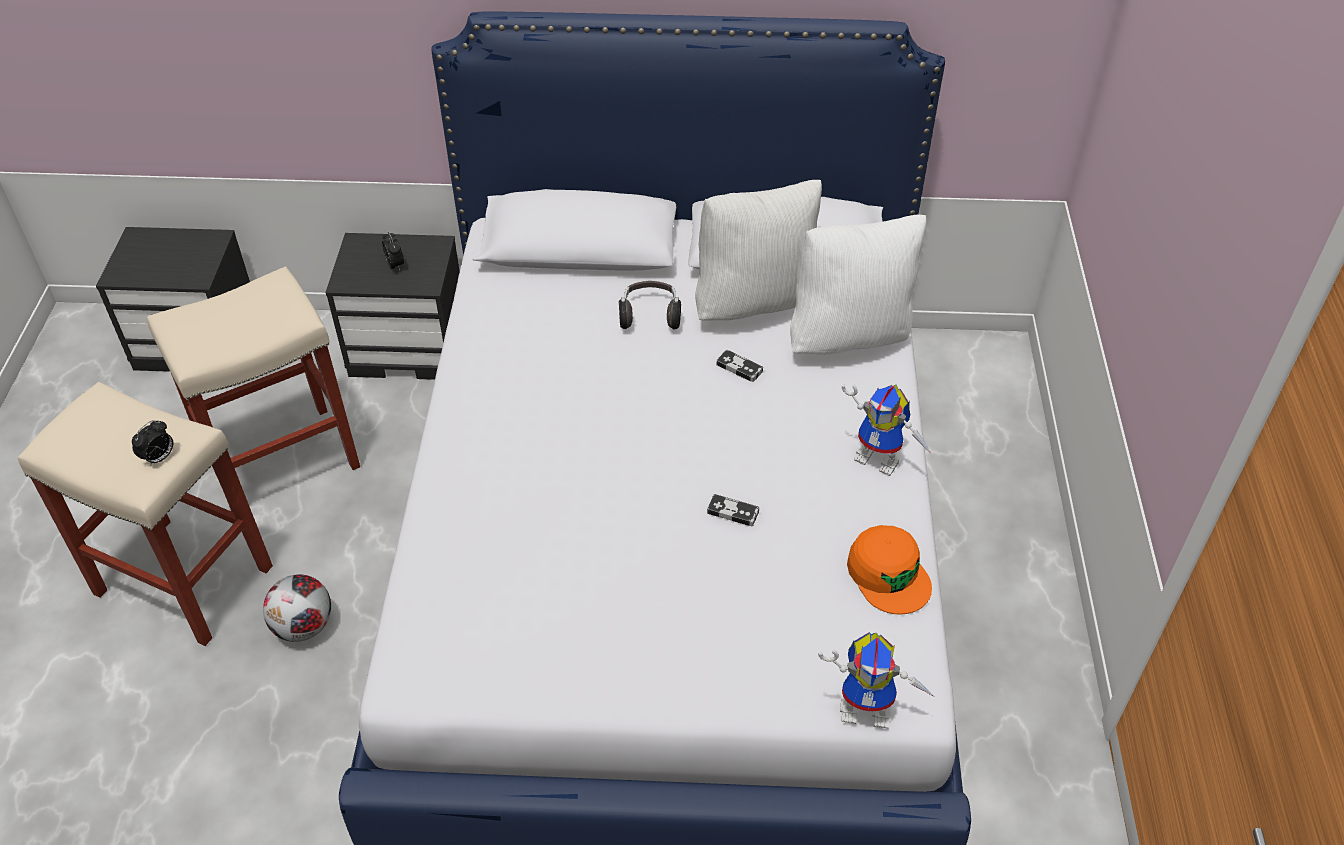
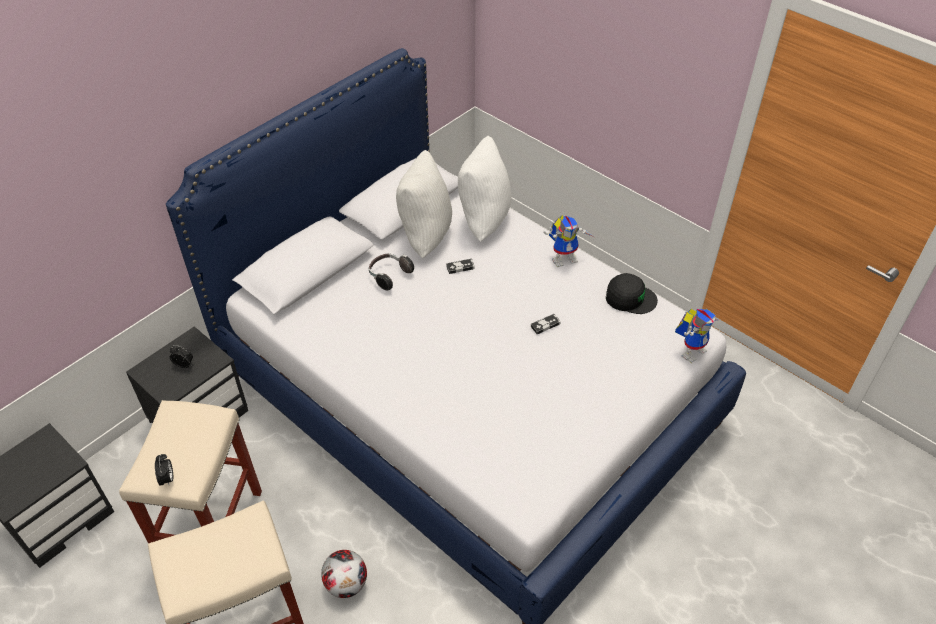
camera: 50 degrees left, 0 degrees up
(159, 458) = (258, 539): alarm clock -> alarm clock (167, 479)
(888, 574) = (630, 298): orange cap -> black cap

